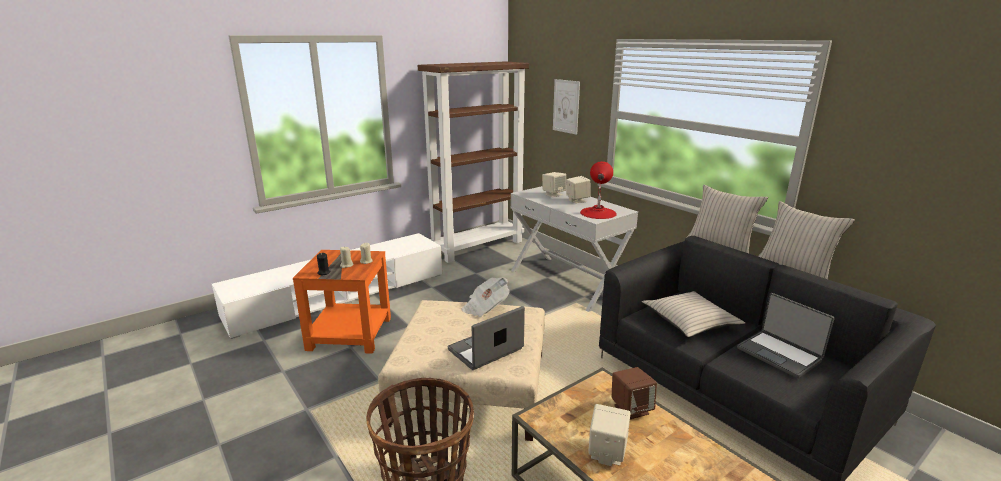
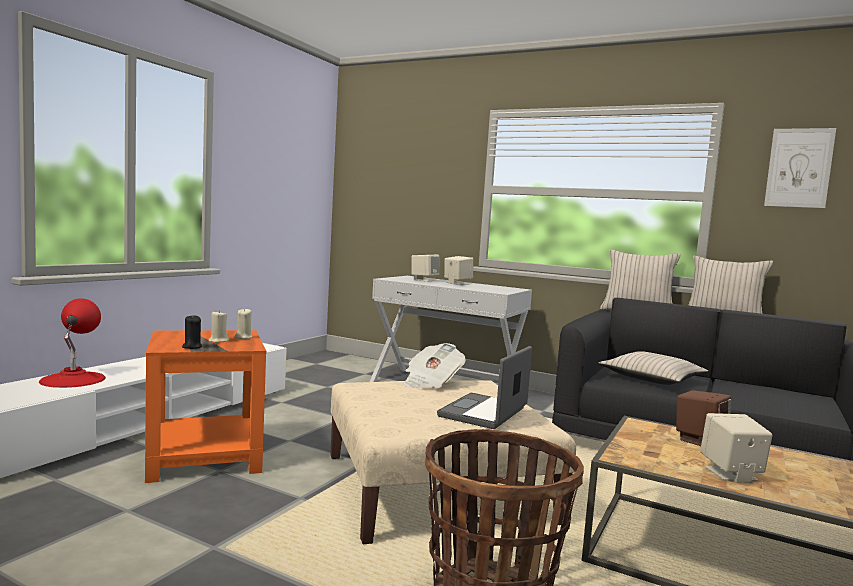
camera: 25 degrees left, 15 degrees down
(478, 246) = (305, 364): brown bookcase -> none
(566, 106) = (422, 186): picture -> picture (799, 168)
(598, 213) = (495, 289): red table lamp -> red table lamp (72, 379)
(779, 354) = (759, 391): laptop -> none

